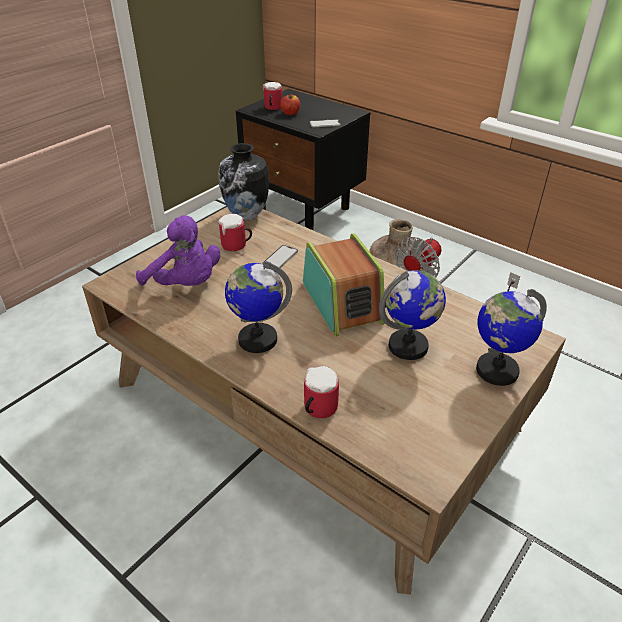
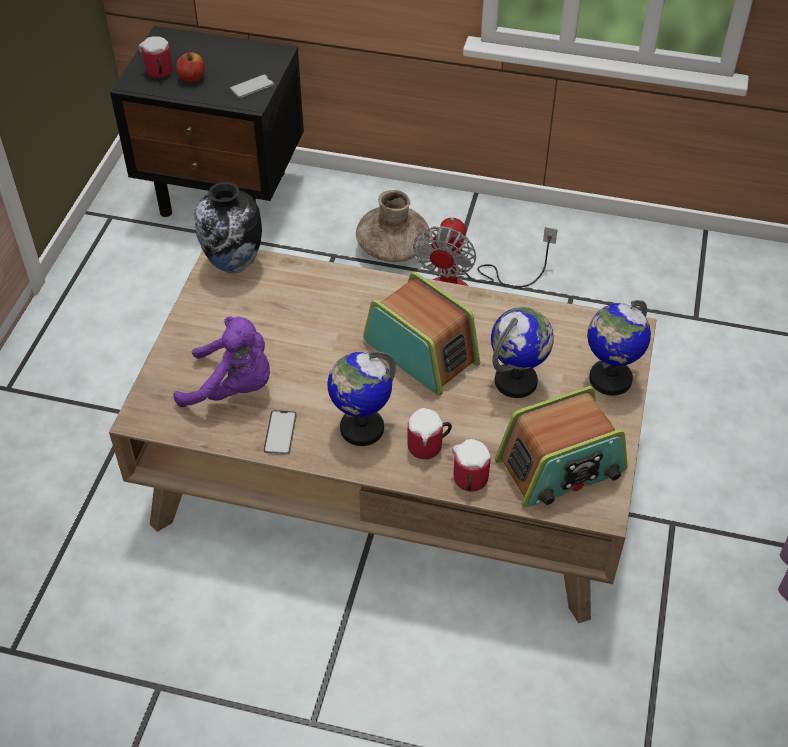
camera: 25 degrees left, 10 degrees up
(237, 246) = (254, 314): mug -> mug (429, 446)
(280, 257) = (316, 314): phone -> phone (280, 432)
(409, 426) = (561, 467): none -> radio

